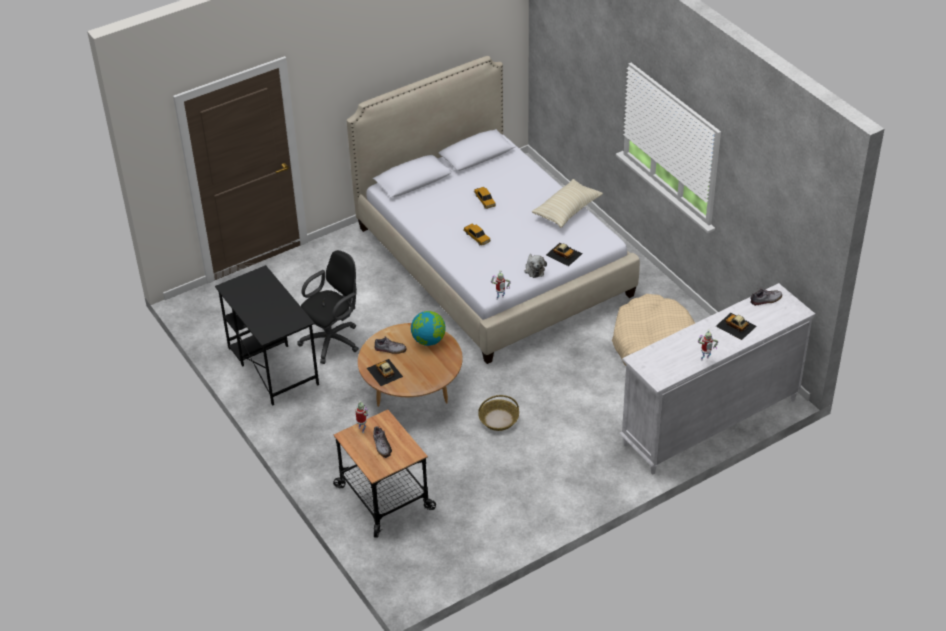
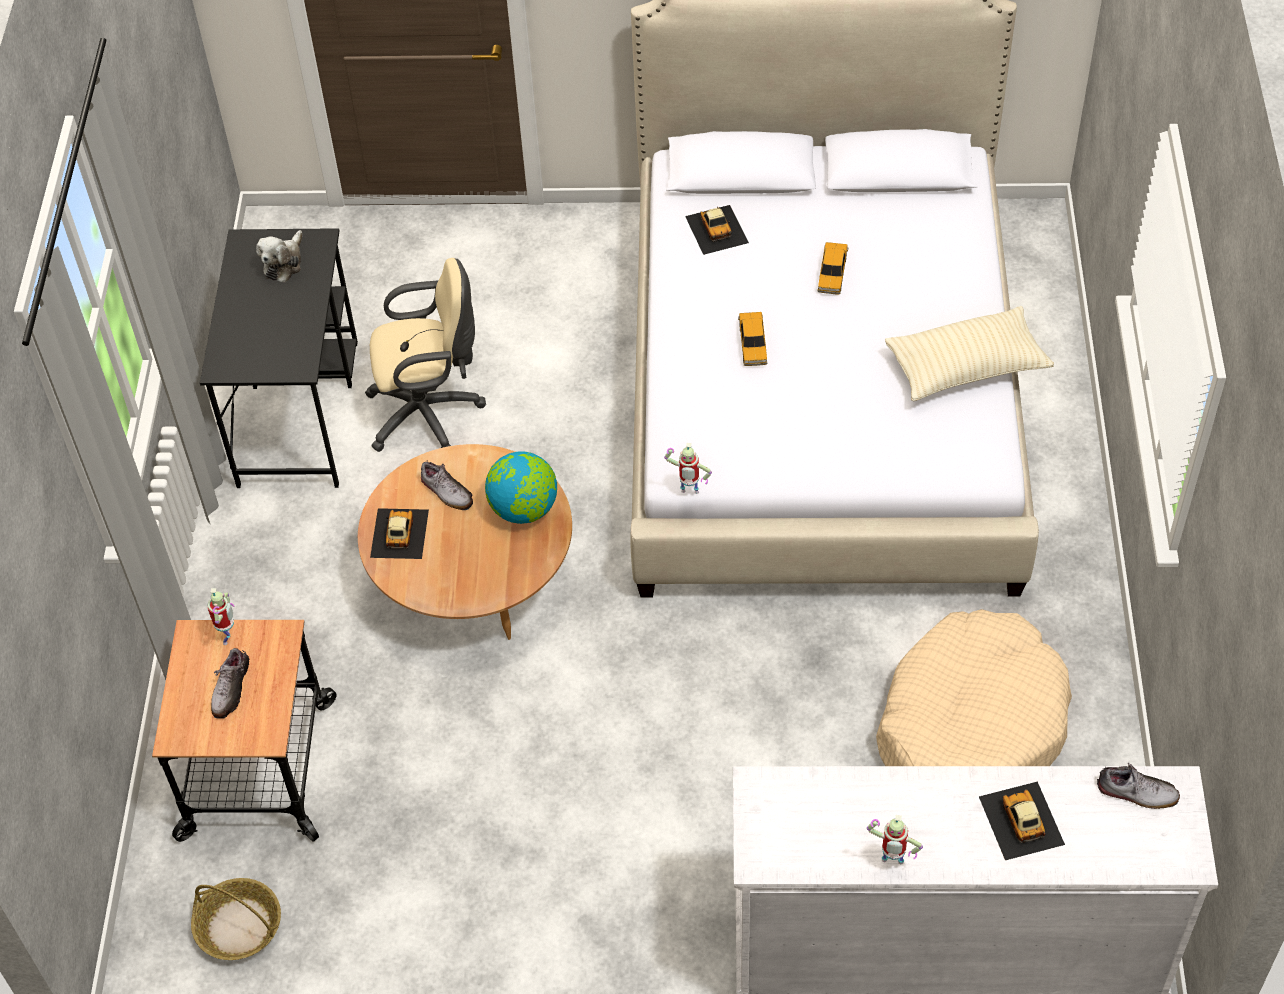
camera: 35 degrees right, 10 degrees up
(333, 340) = (430, 413): black office chair -> beige office chair
(498, 419) = (567, 723): basket -> basket (238, 926)
(534, 269) = (800, 463): plush toy -> plush toy (284, 263)
(564, 254) = (882, 458): toy car -> toy car (717, 229)

